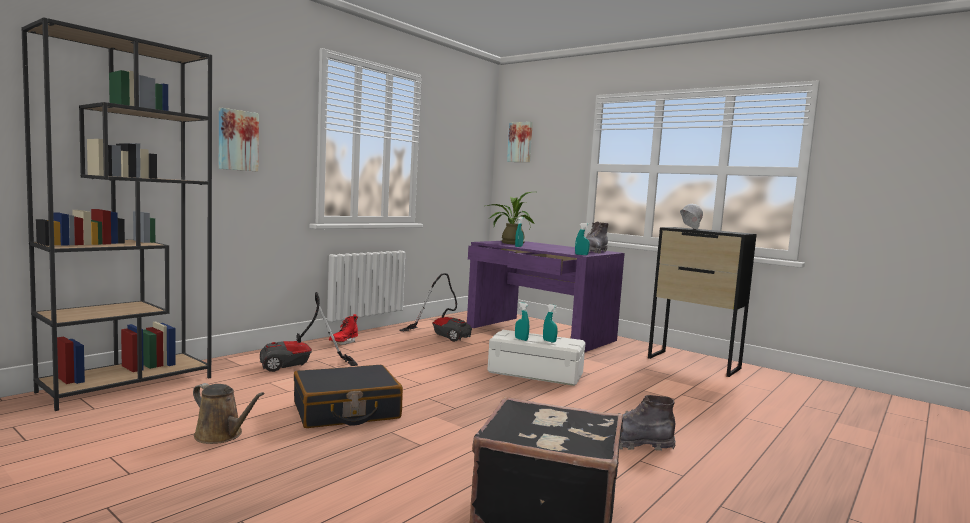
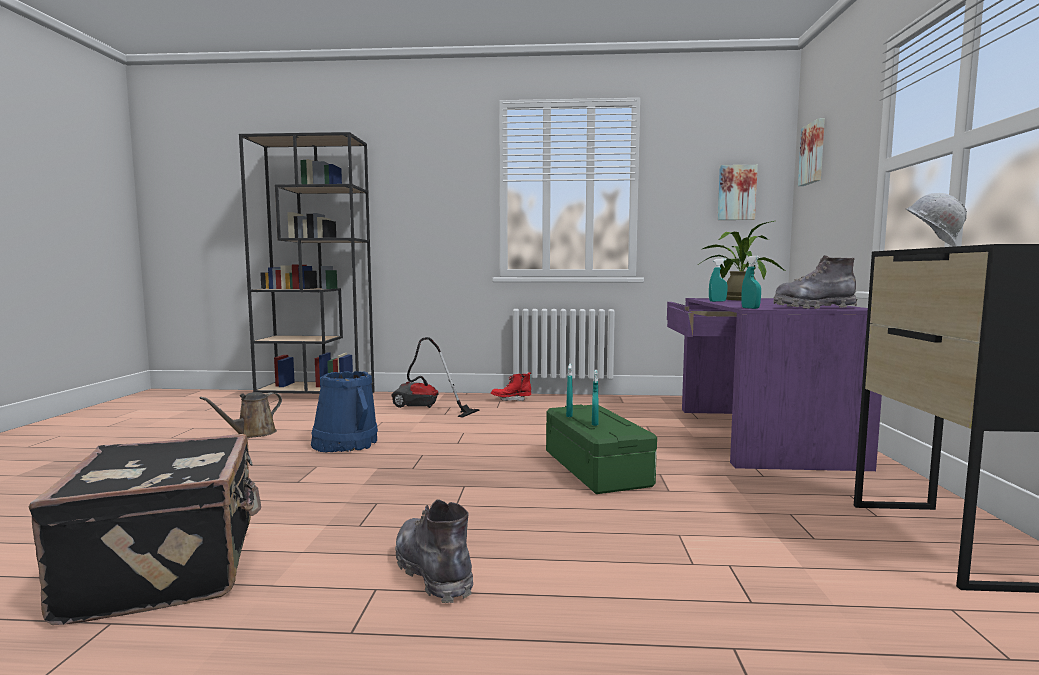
camera: 55 degrees right, 0 degrees up
(221, 435) = (252, 434): brown watering can -> brown watering can turned 45 degrees clockwise
(237, 140) = (416, 203): picture -> picture (736, 193)
(346, 411) = (345, 443): black suitcase -> blue bucket
(442, 335) = (623, 412): vacuum cleaner -> none
(536, 373) = (597, 468): white storage box -> green storage box

